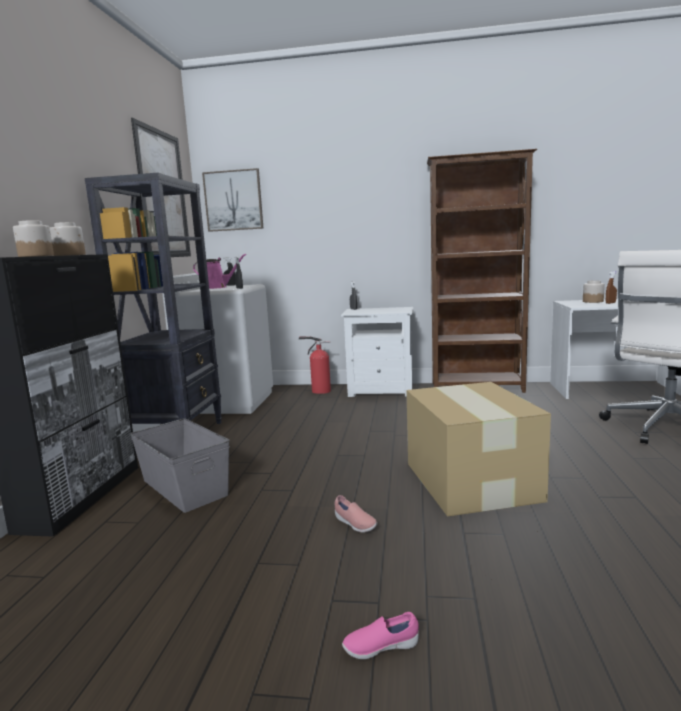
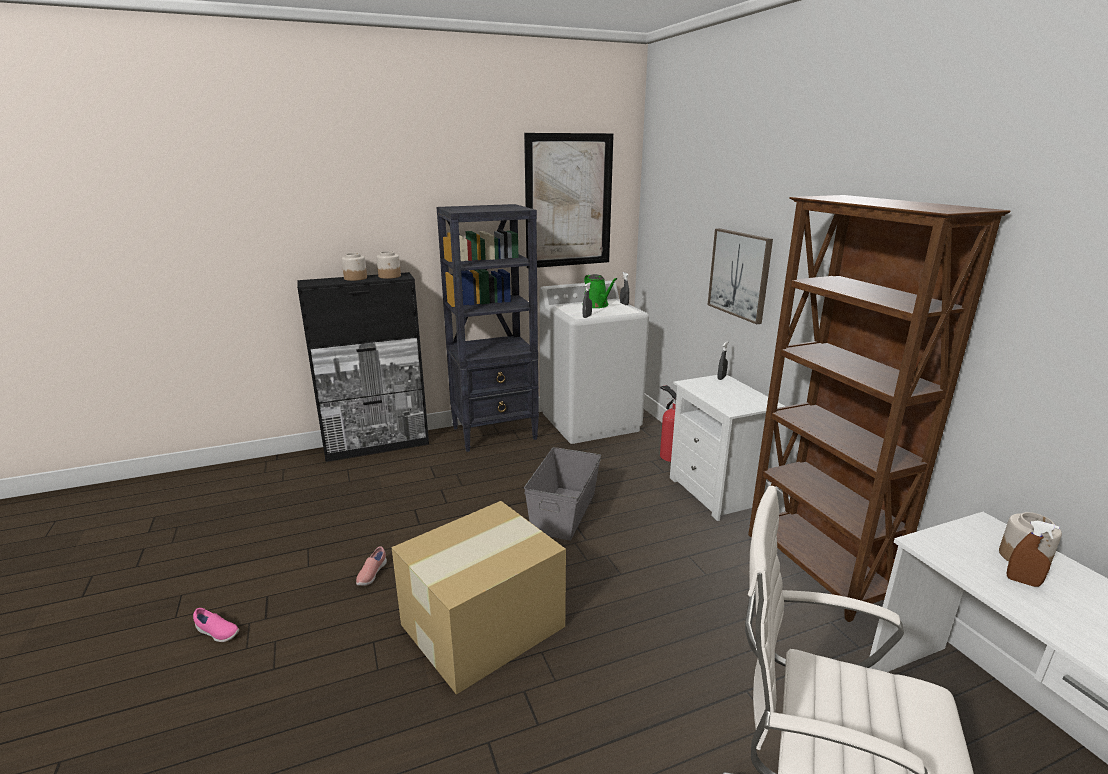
camera: 60 degrees right, 10 degrees up
(184, 487) = (405, 475): grey storage box -> grey storage box (564, 512)
(217, 287) = (597, 305): pink watering can -> green watering can
(233, 200) = (662, 205): picture -> picture (740, 274)
(380, 647) = (217, 633): pink shoe -> pink shoe turned 150 degrees clockwise

